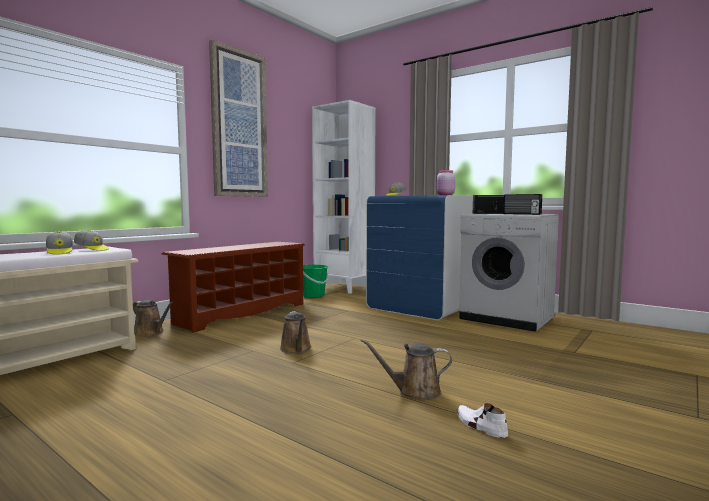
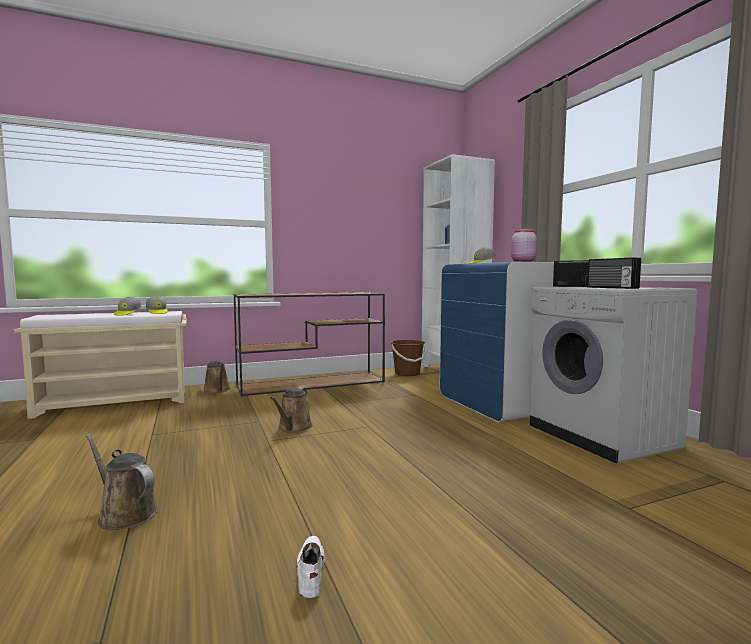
camera: 30 degrees right, 0 degrees up
(239, 124) = (331, 194): picture -> none
(242, 313) = (313, 383): brown shoe rack -> brown console table
(312, 295) = (407, 373): green bucket -> brown bucket
(414, 391) = (318, 503): brown watering can -> brown watering can (125, 513)

